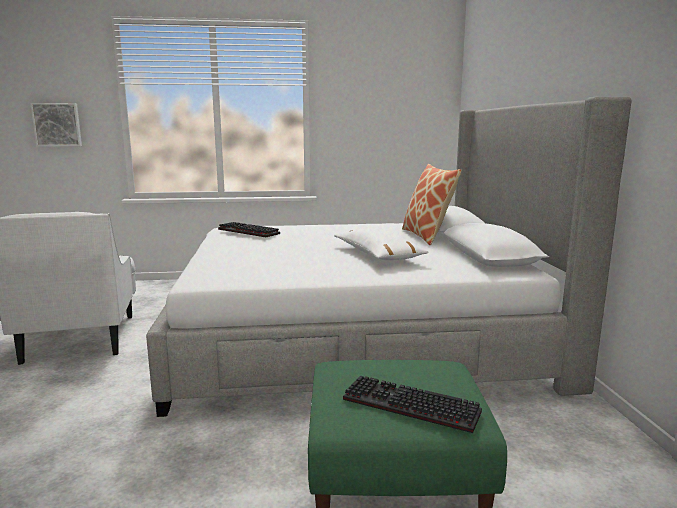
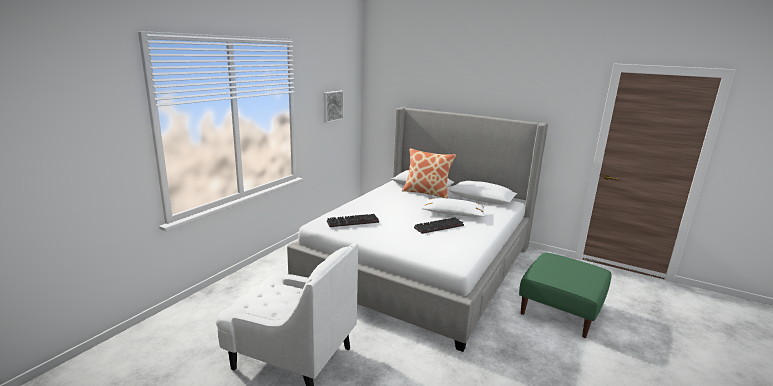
camera: 55 degrees left, 5 degrees up
(57, 125) = (83, 162): picture -> picture (332, 106)
(407, 406) = (583, 274): keyboard -> keyboard (438, 227)

